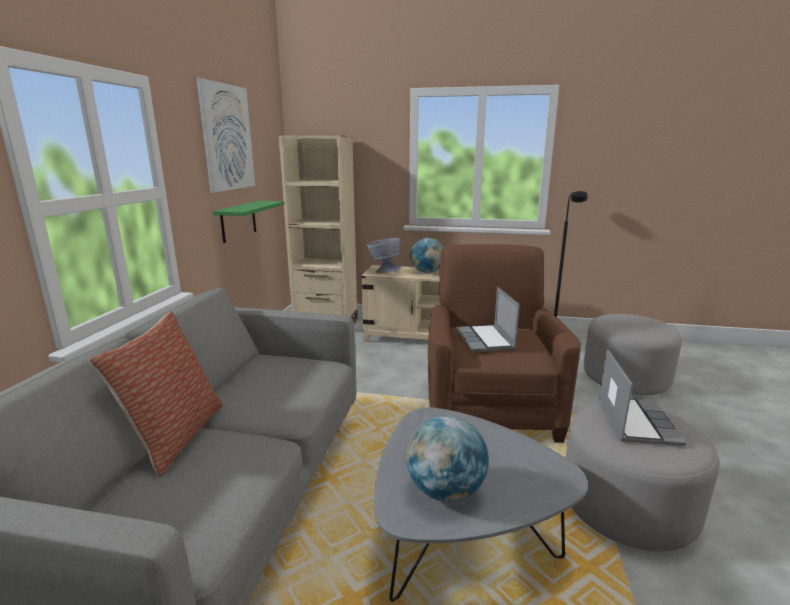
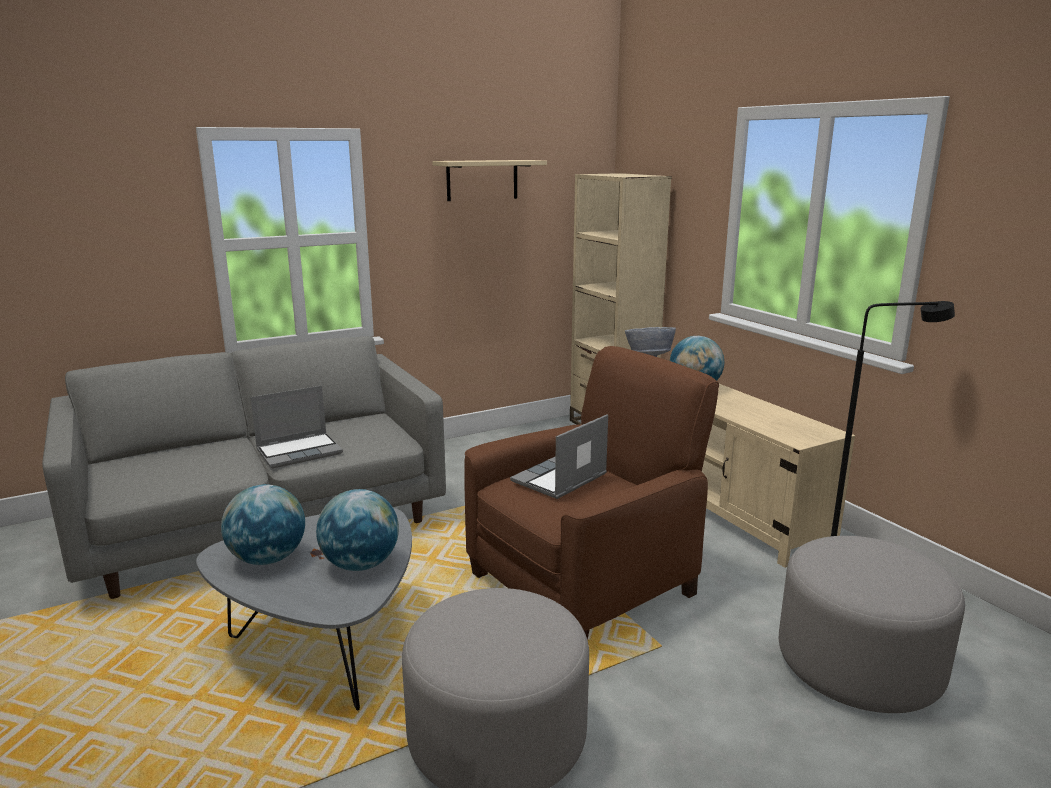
camera: 50 degrees right, 0 degrees up
(175, 436) = (228, 442): pillow -> none
(227, 138) = (482, 180): picture -> beige shelf
(238, 221) = (487, 274): green shelf -> none
(501, 449) = (360, 564): none -> globe
(635, 421) = (508, 623): laptop -> laptop (300, 451)

